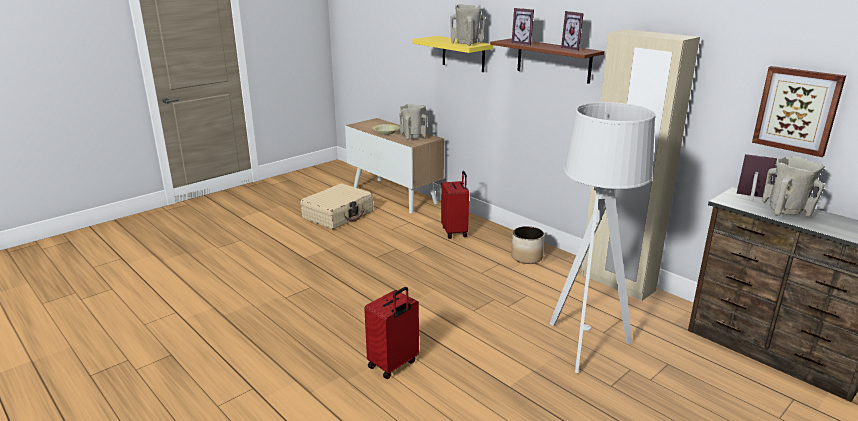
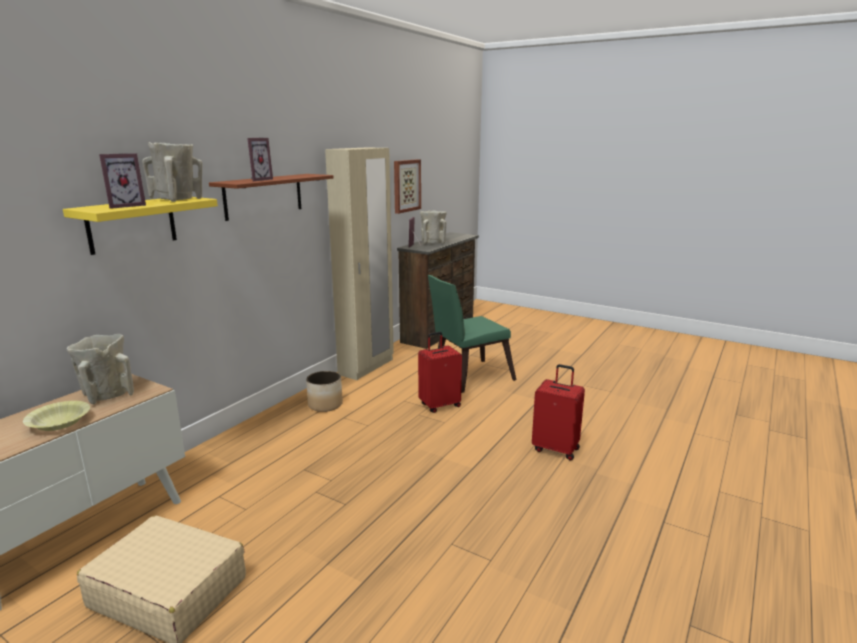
camera: 105 degrees left, 5 degrees down
(455, 232) = (258, 453): red suitcase -> red suitcase (439, 405)
(574, 48) = (296, 175): picture frame -> picture frame (124, 206)
(586, 345) = (467, 377): grey floor lamp -> green chair

